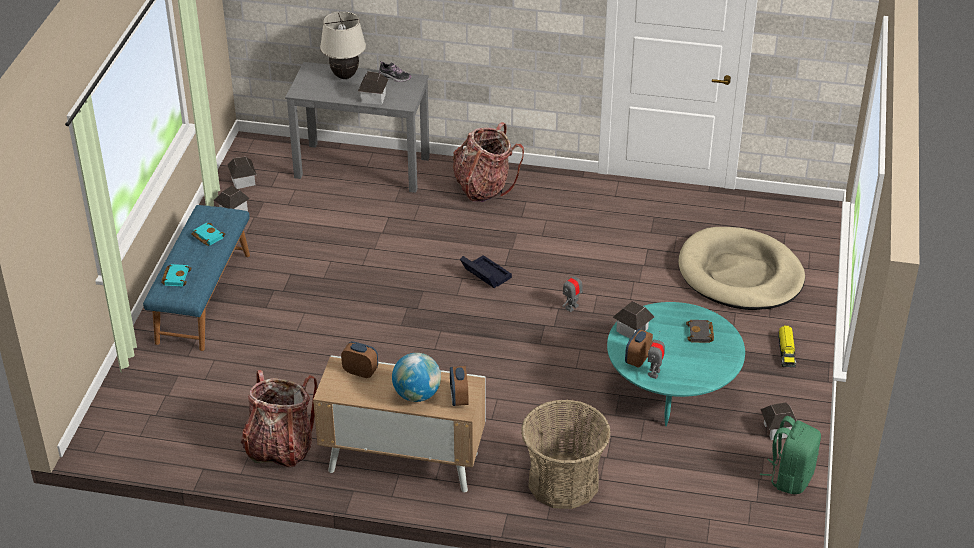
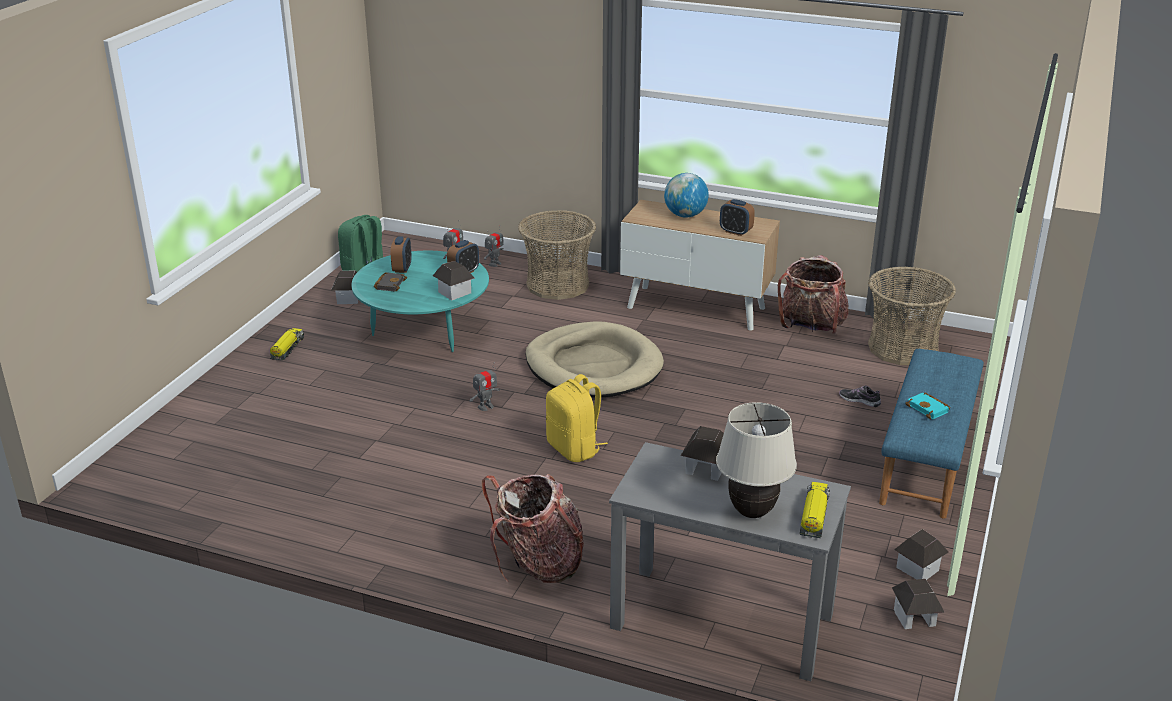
camera: 170 degrees left, 10 degrees down
(175, 277) = (953, 370): turquoise book -> none
(191, 425) = (903, 348): none -> basket
(309, 77) = (814, 516): none -> toy truck
(394, 77) = (666, 501): shoe -> shoe (859, 400)
(459, 398) = (648, 211): alarm clock -> alarm clock (402, 268)
(484, 274) = (575, 449): black storage box -> yellow backpack
(650, 513) = (494, 264): none -> toy robot
(740, 274) = (271, 419): beige dog bed -> beige dog bed (593, 366)

